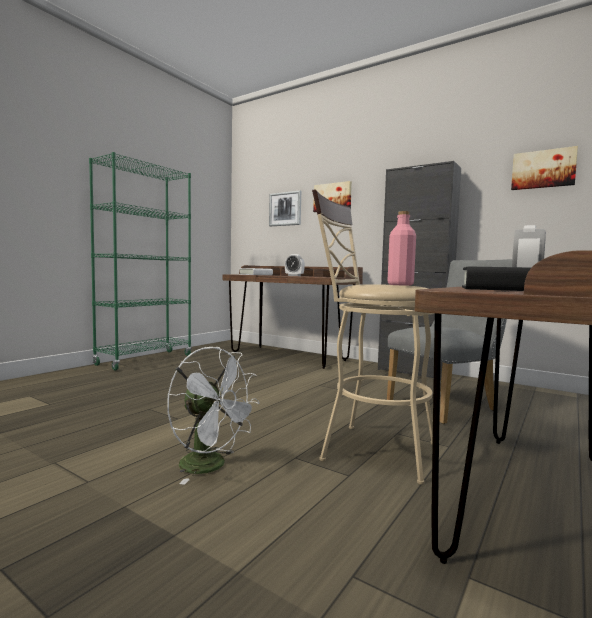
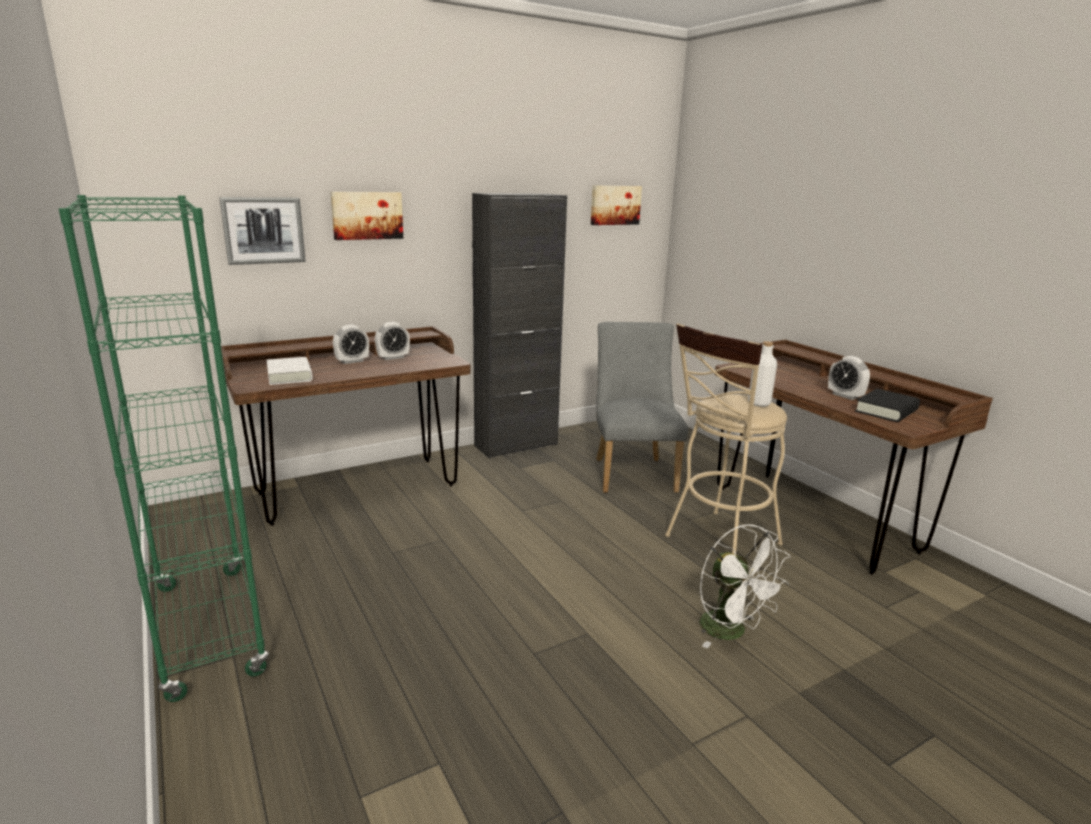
camera: 65 degrees left, 15 degrees up
(211, 466) = (731, 632): white fan -> white fan turned 90 degrees clockwise
(313, 276) = (393, 358): none -> alarm clock
(400, 285) = (759, 403): pink bottle -> white bottle

